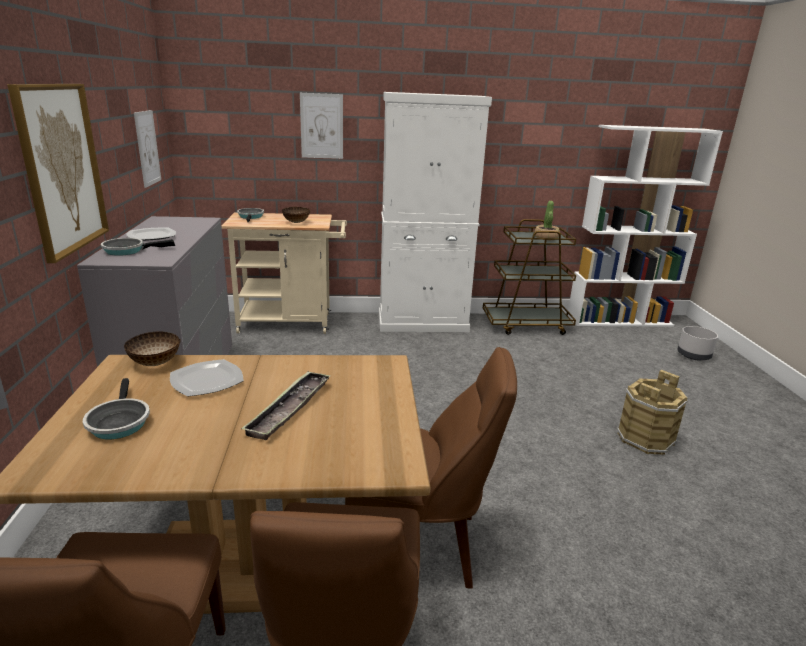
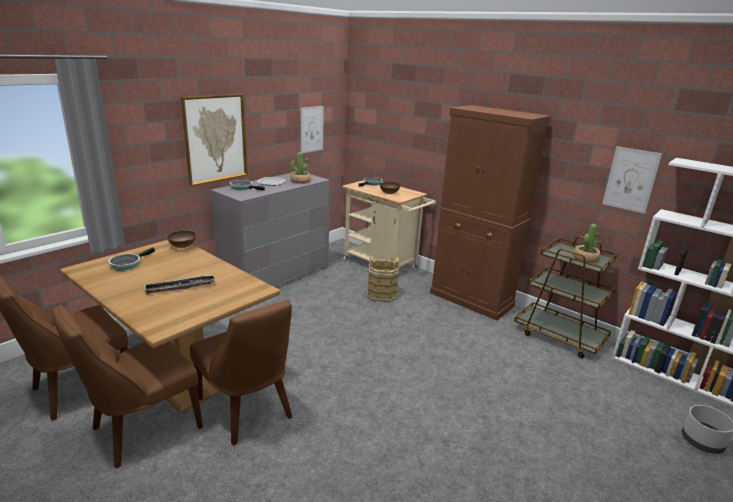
camera: 45 degrees right, 0 degrees up
(188, 226) = (300, 181): none -> potted plant
(208, 380) = (182, 262): plate -> none
(321, 126) = (429, 126): picture -> picture (631, 179)
(423, 323) = (471, 299): white cabinet -> brown cabinet
(646, 439) = (494, 460): brown bucket -> brown bucket (382, 295)

